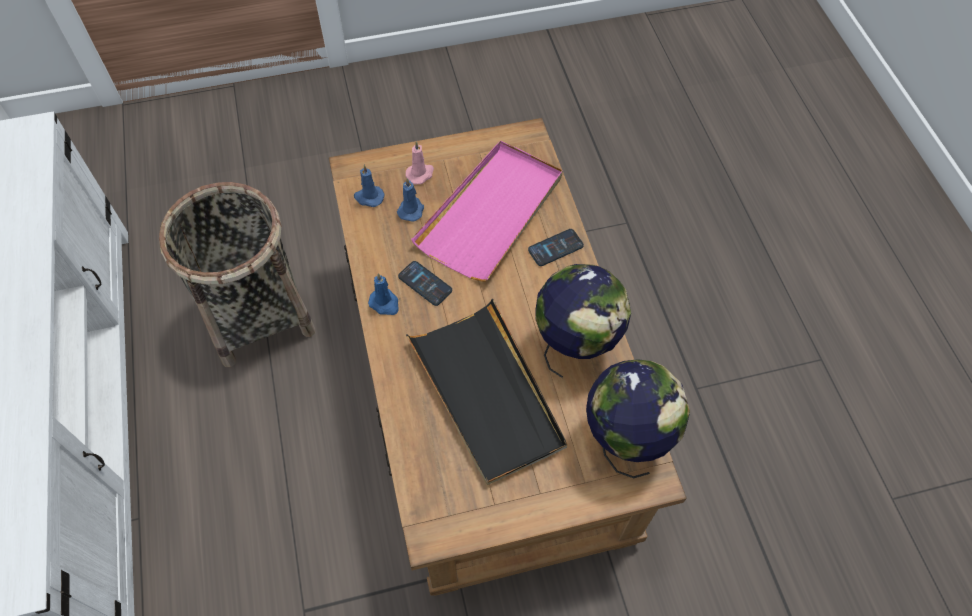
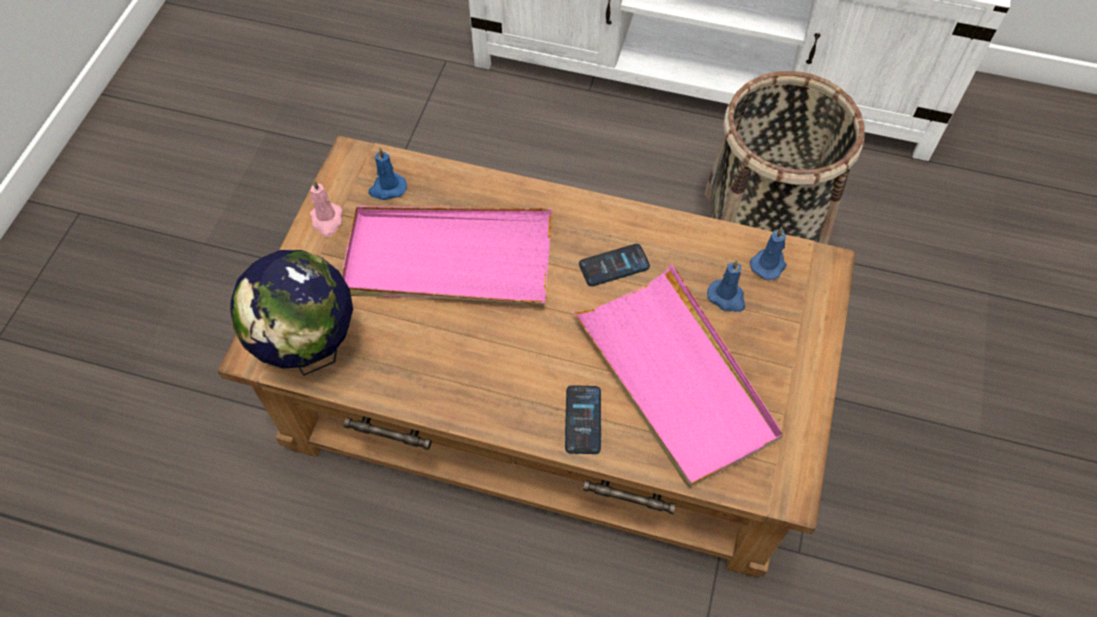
camera: 120 degrees right, 0 degrees up
(385, 303) = (611, 220): blue candle -> blue candle (387, 188)
(420, 174) = (779, 331): pink candle -> pink candle (327, 221)
(487, 393) = (448, 260): black tray -> pink tray
(575, 346) = (443, 367): globe -> none

